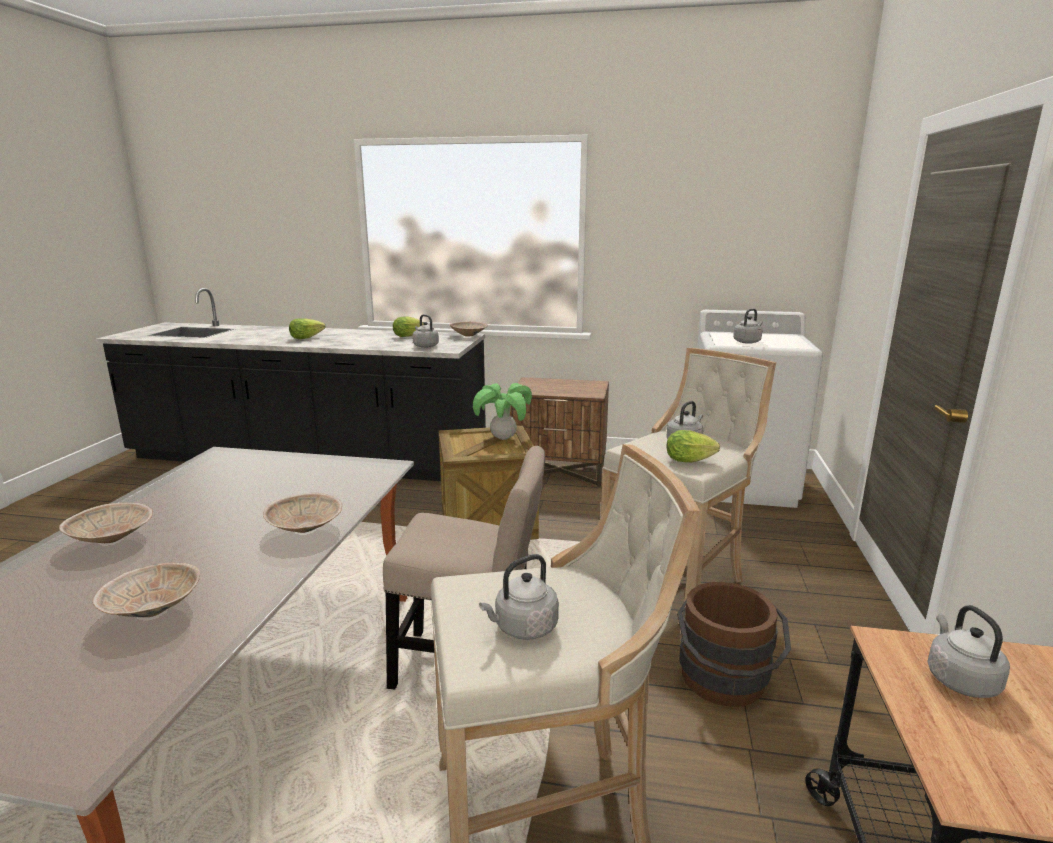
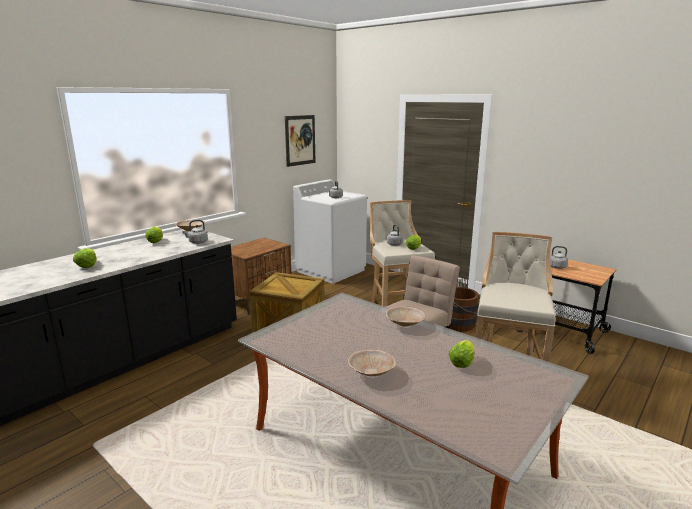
camera: 60 degrees left, 0 degrees up
(153, 608) = (462, 362): beige bowl -> lettuce
(503, 438) = (287, 280): potted plant -> none
(523, 628) = (524, 297): grey kettle -> none
(737, 228) = (300, 140): none -> picture

